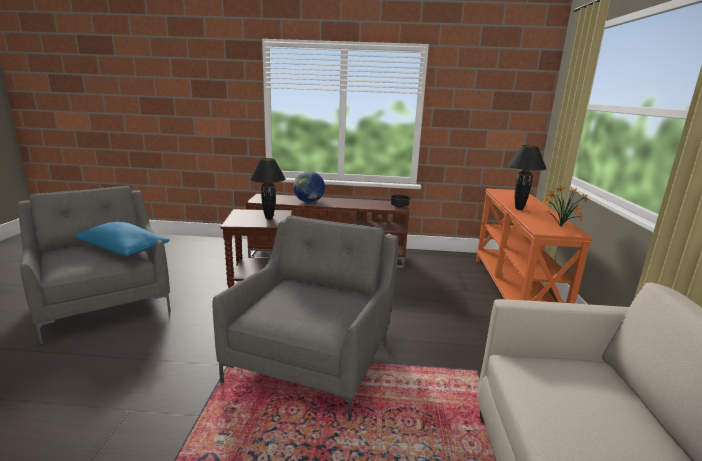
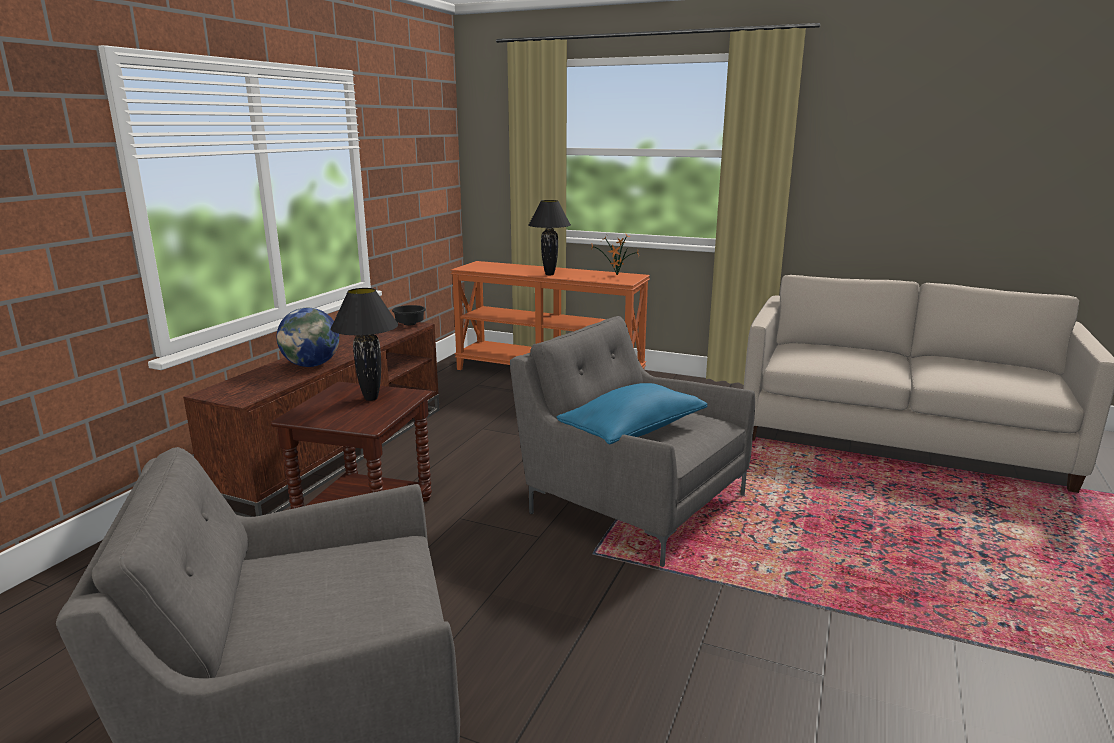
camera: 70 degrees left, 0 degrees up
(123, 250) = (335, 560): blue pillow -> blue pillow (632, 431)

